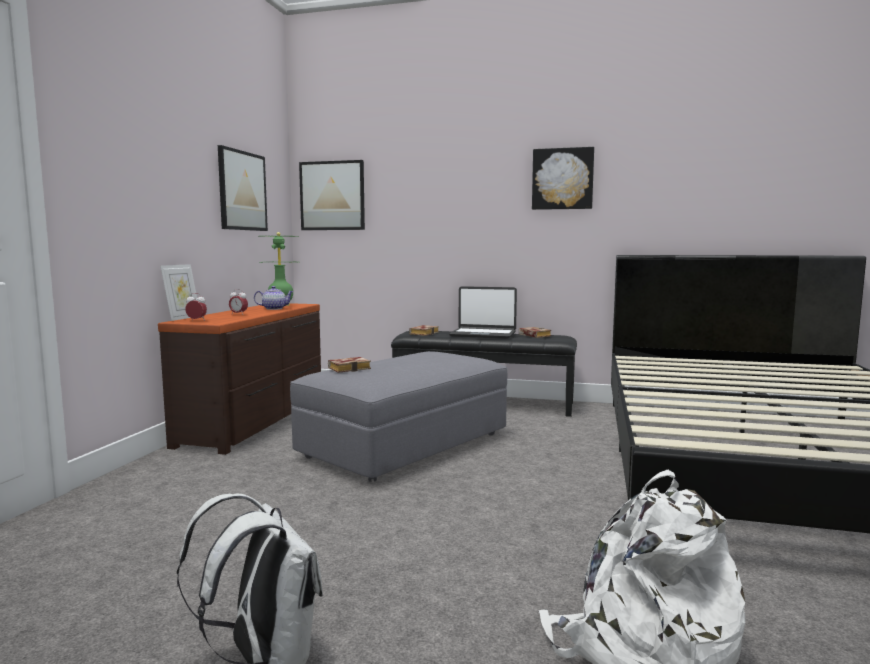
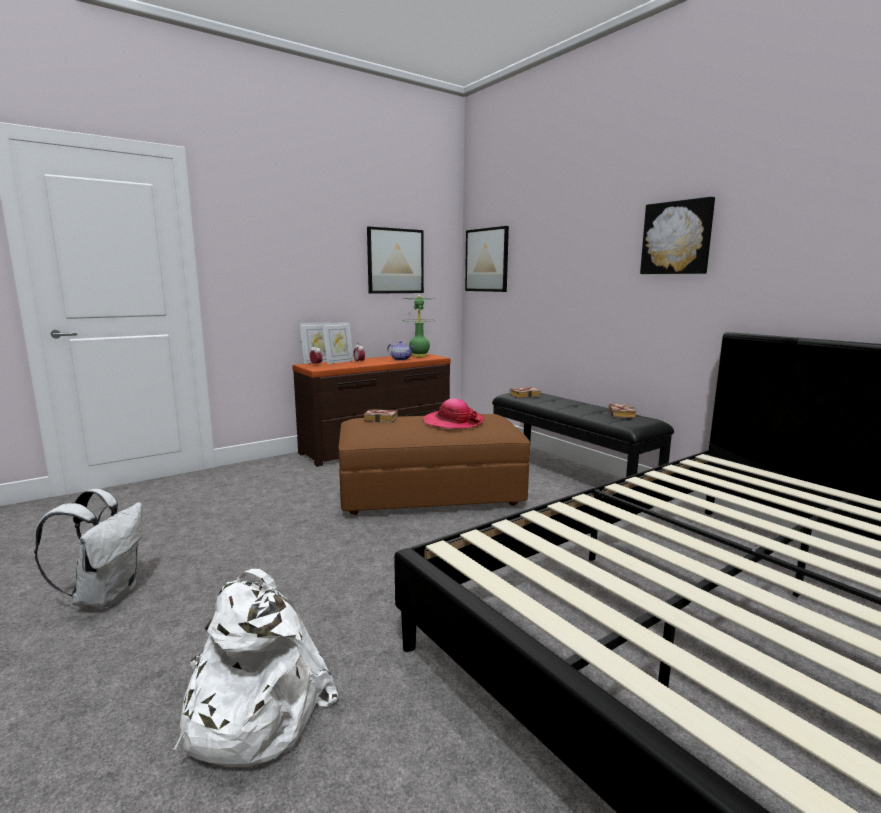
camera: 40 degrees right, 5 degrees up
(210, 316) = (339, 362): none -> picture frame
(405, 445) = (430, 493): grey ottoman -> brown ottoman
(424, 360) = (453, 422): none -> hat
(483, 334) = (574, 405): laptop -> none

